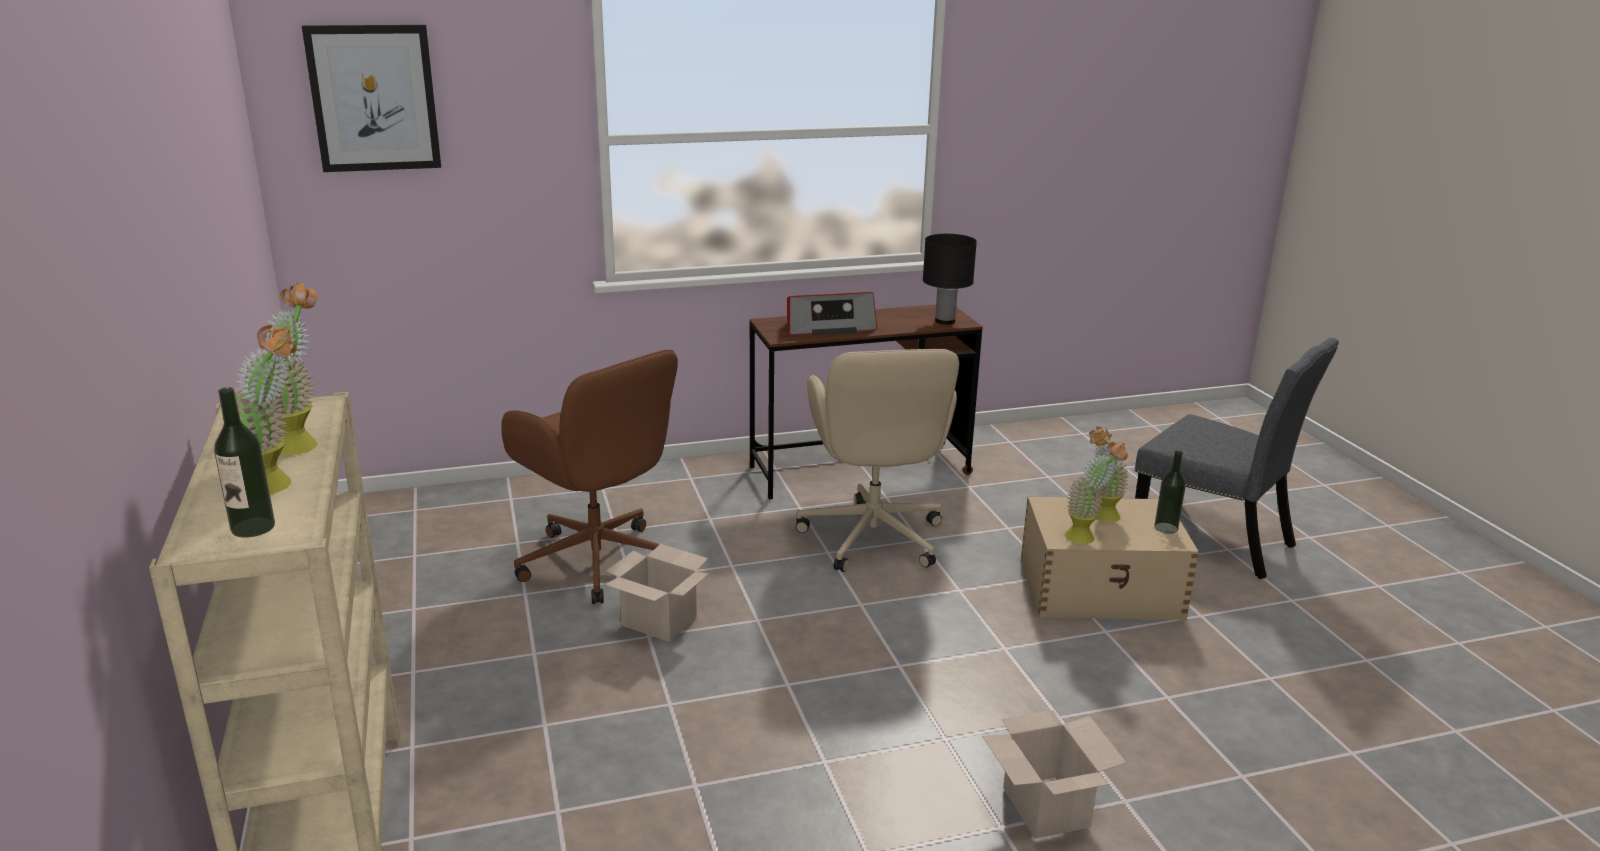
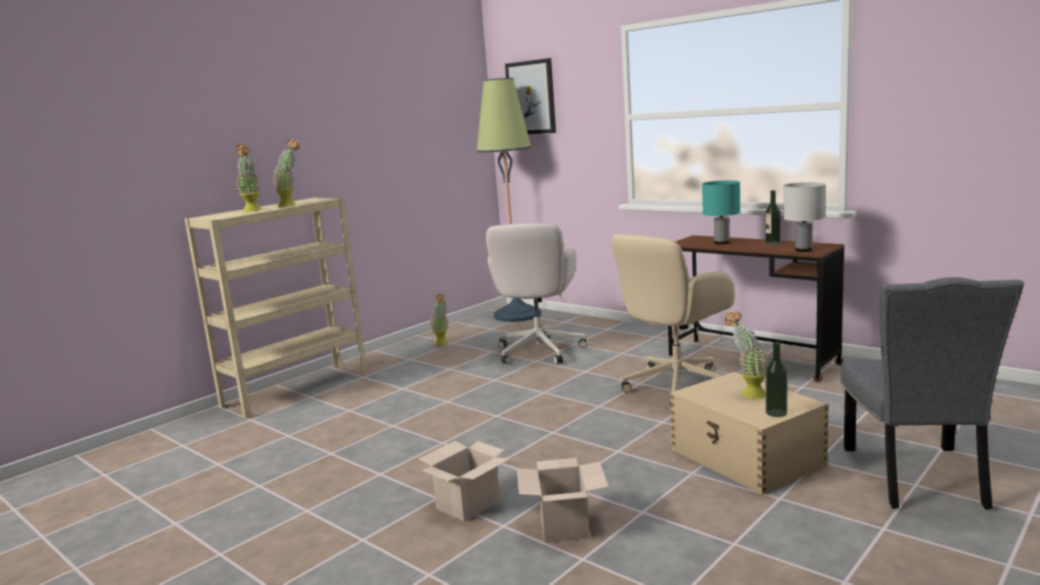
camera: 60 degrees right, 10 degrees down
(253, 527) = (219, 216): bottle -> bottle (772, 243)
(398, 514) = (517, 315): none -> floor lamp
(596, 562) = (539, 351): brown office chair -> white office chair
(661, 621) = (510, 377): cardboard box -> cardboard box (565, 526)
(829, 326) = (722, 243): radio -> turquoise table lamp
(945, 321) = (804, 250): black table lamp -> white table lamp
(1087, 537) = (709, 397): potted plant -> potted plant (443, 344)

